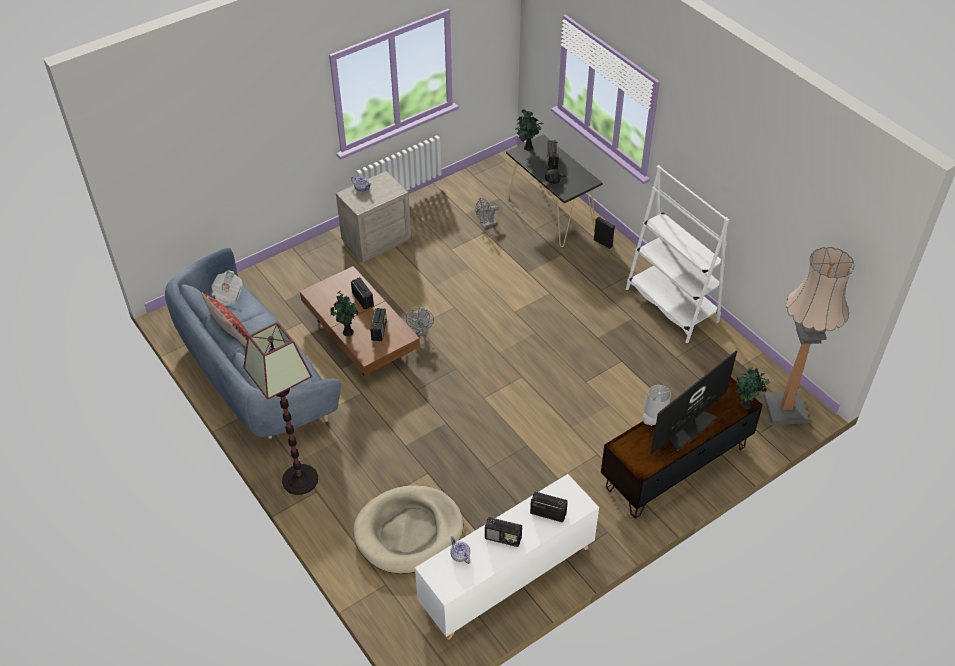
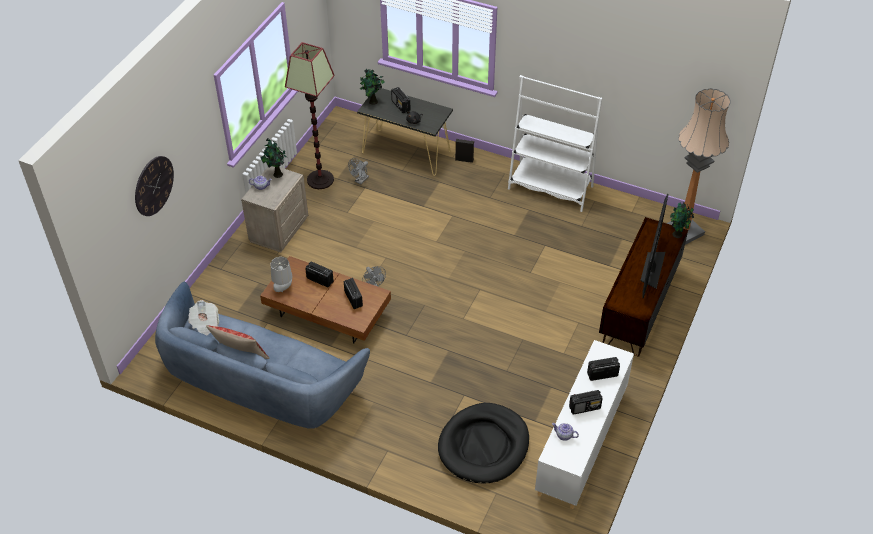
camera: 30 degrees left, 0 degrees up
(221, 141) = (153, 185): none -> wall clock
(299, 479) = (366, 448): floor lamp -> floor lamp (320, 180)
(347, 331) = (327, 311): potted plant -> potted plant (277, 174)
(409, 531) = (484, 445): beige dog bed -> black dog bed
(654, 423) = (625, 275): grey table lamp -> grey table lamp (283, 289)

